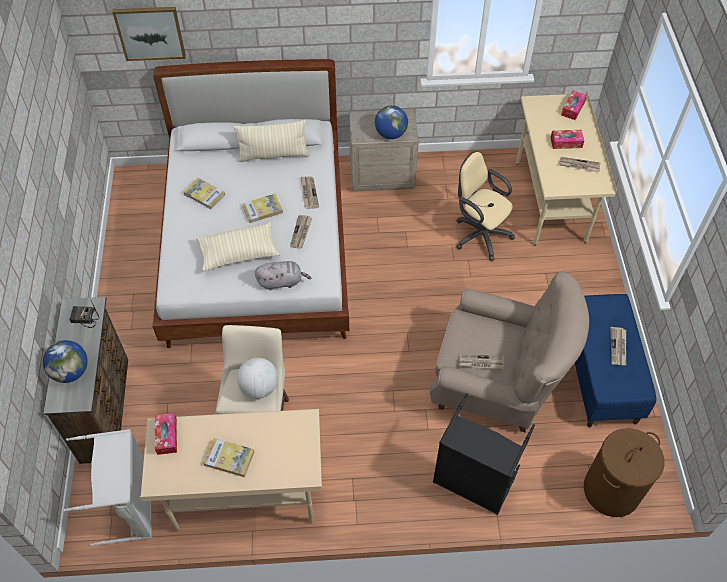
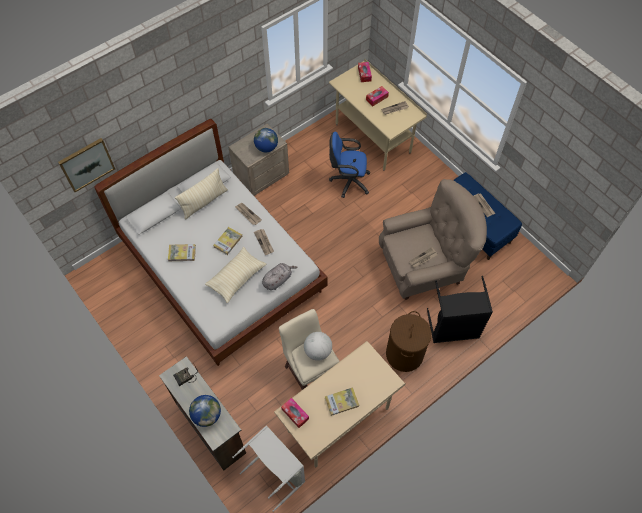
camera: 35 degrees left, 5 degrees up
(479, 234) = (348, 181): beige office chair -> blue office chair
(611, 490) = (524, 287): brown laundry basket -> brown laundry basket (404, 354)

